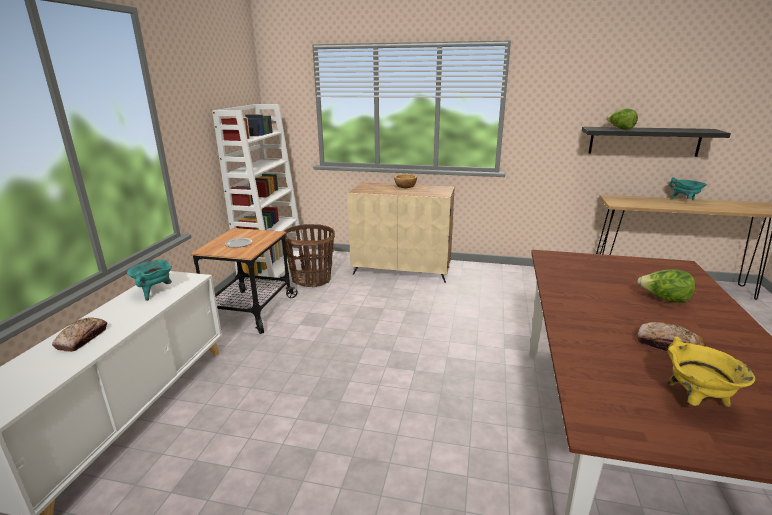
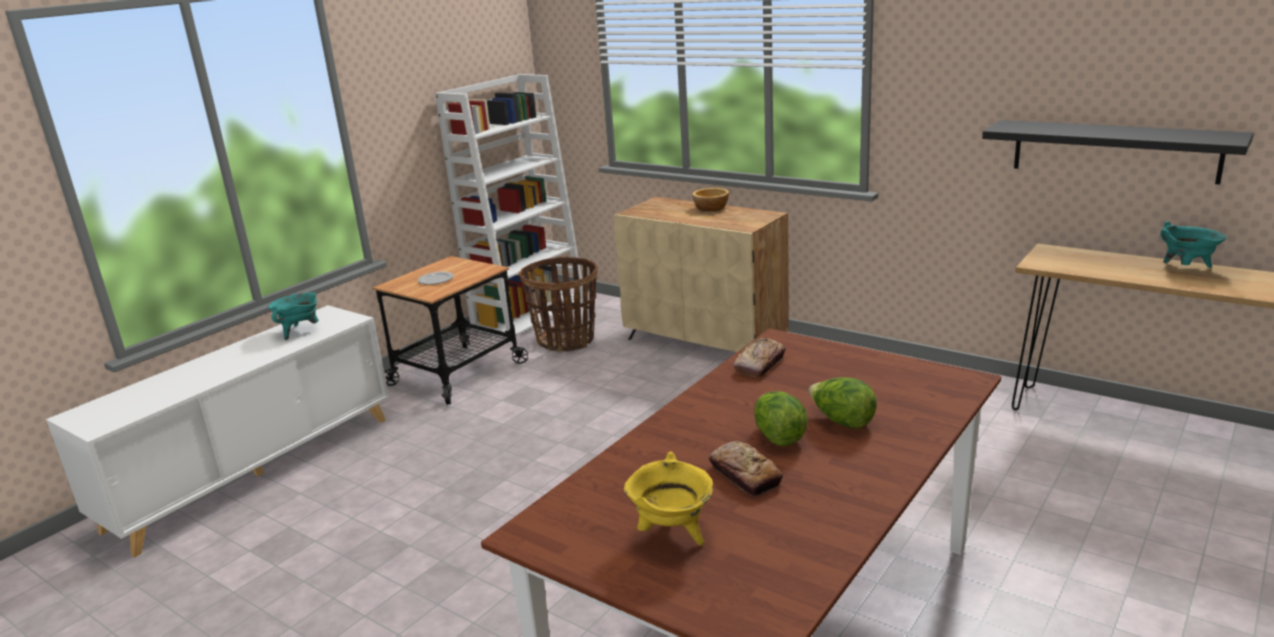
camera: 25 degrees right, 0 degrees up
(82, 338) = (201, 372): bread -> bread (760, 364)
(620, 129) = (1049, 129): lettuce -> lettuce (778, 436)

